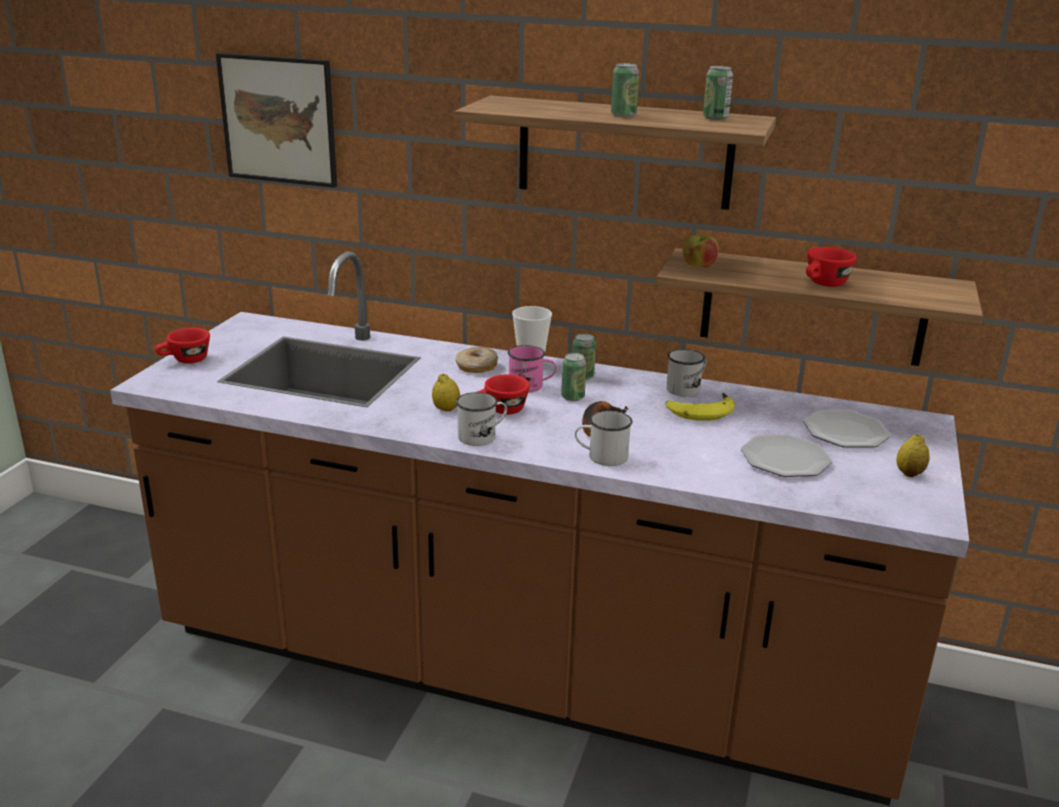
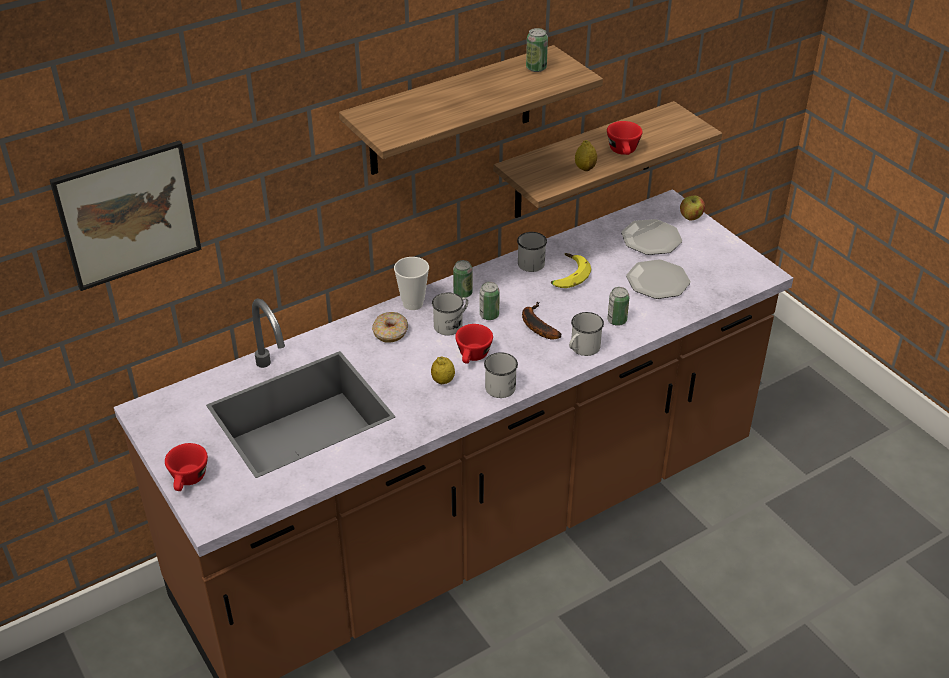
camera: 50 degrees left, 15 degrees up
(531, 386) = (452, 324): pink mug -> white mug
(623, 115) = (487, 95): can -> can (617, 320)
(698, 267) = (543, 177): apple -> apple (691, 217)
(909, 473) = (716, 249): lemon -> lemon (585, 168)

